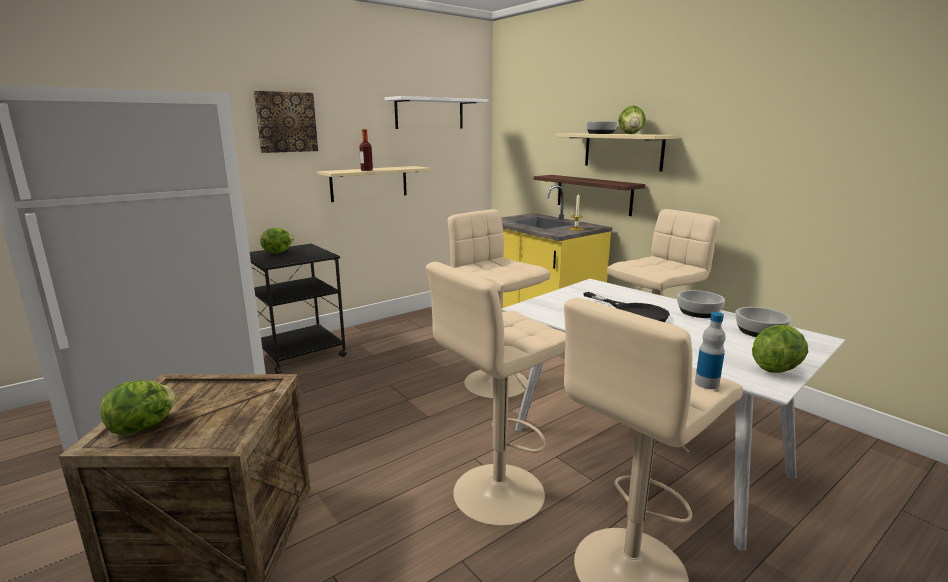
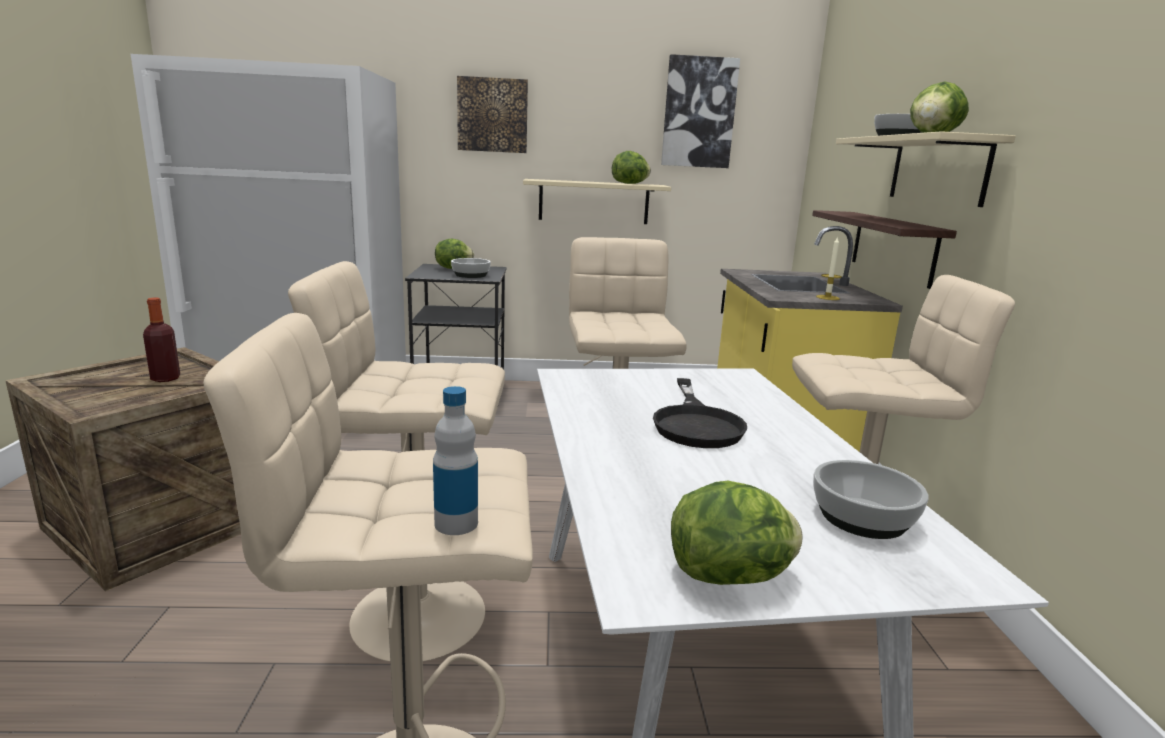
camera: 35 degrees right, 0 degrees up
(144, 427) = (85, 380): lettuce -> lettuce (630, 183)
(366, 170) = (578, 181): bottle -> bottle (165, 378)
(429, 113) = (699, 113): white shelf -> picture
(698, 312) = (817, 455): bowl -> bowl (470, 275)

